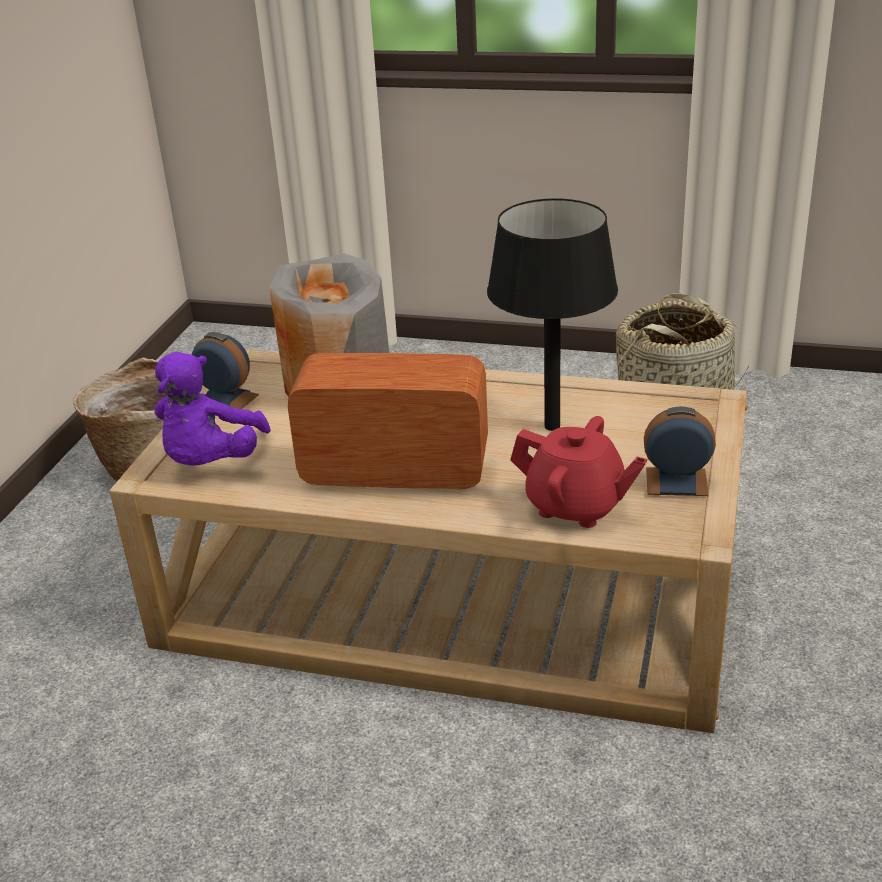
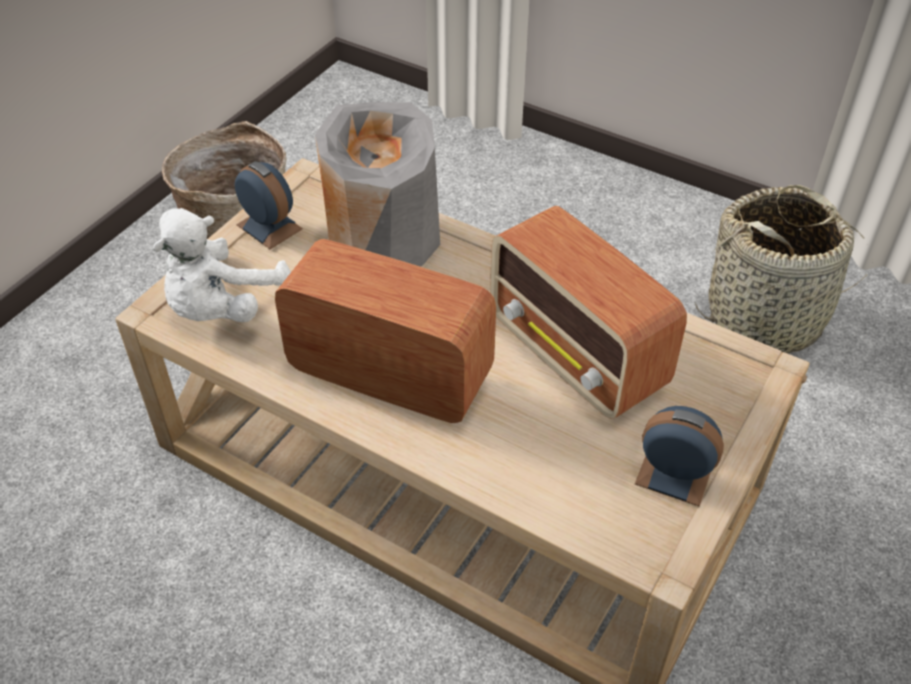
camera: 15 degrees right, 15 degrees up
(211, 462) = (222, 307): purple plush toy -> white plush toy
(552, 426) = (577, 355): black table lamp -> radio
(576, 506) = (552, 478): red teapot -> none

